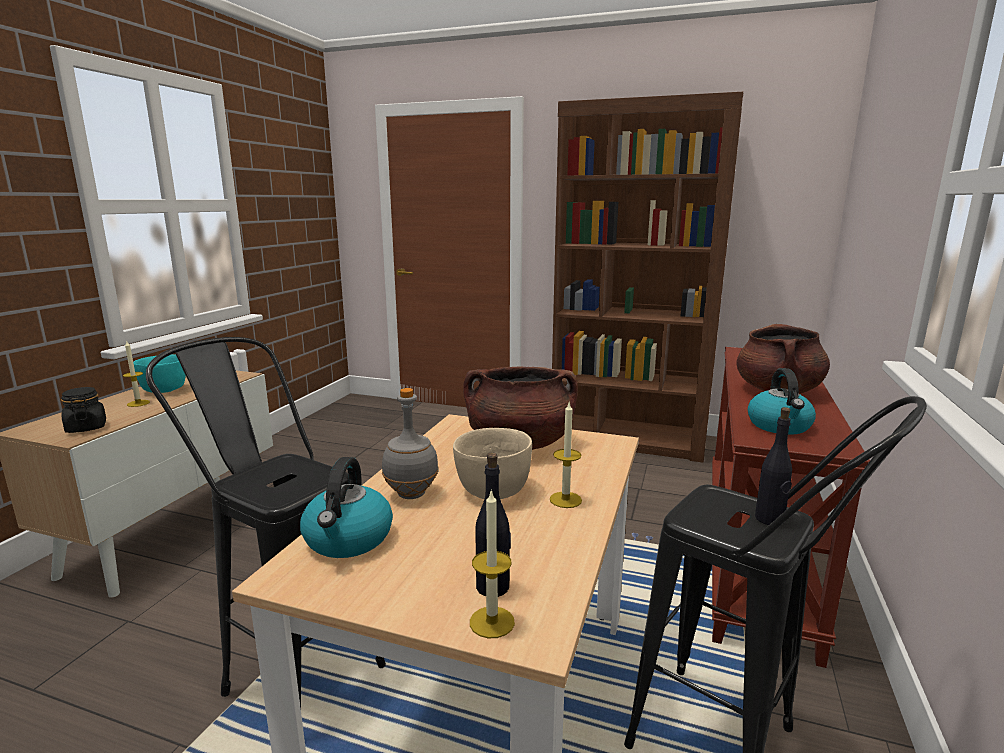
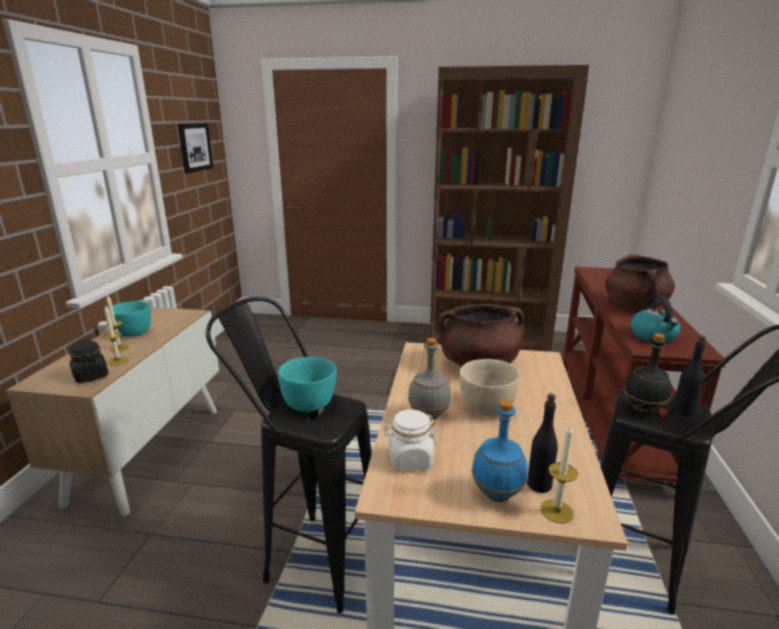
camera: 10 degrees left, 5 degrees up
(283, 469) = (310, 403): none -> turquoise bowl
(292, 199) = (194, 147): none -> picture
(348, 539) = (410, 459): kettle -> white jar
(426, 592) = (496, 495): none -> blue bottle
(565, 500) = (542, 410): candle -> candle (118, 361)
(711, 513) = (643, 410): none -> black bottle

